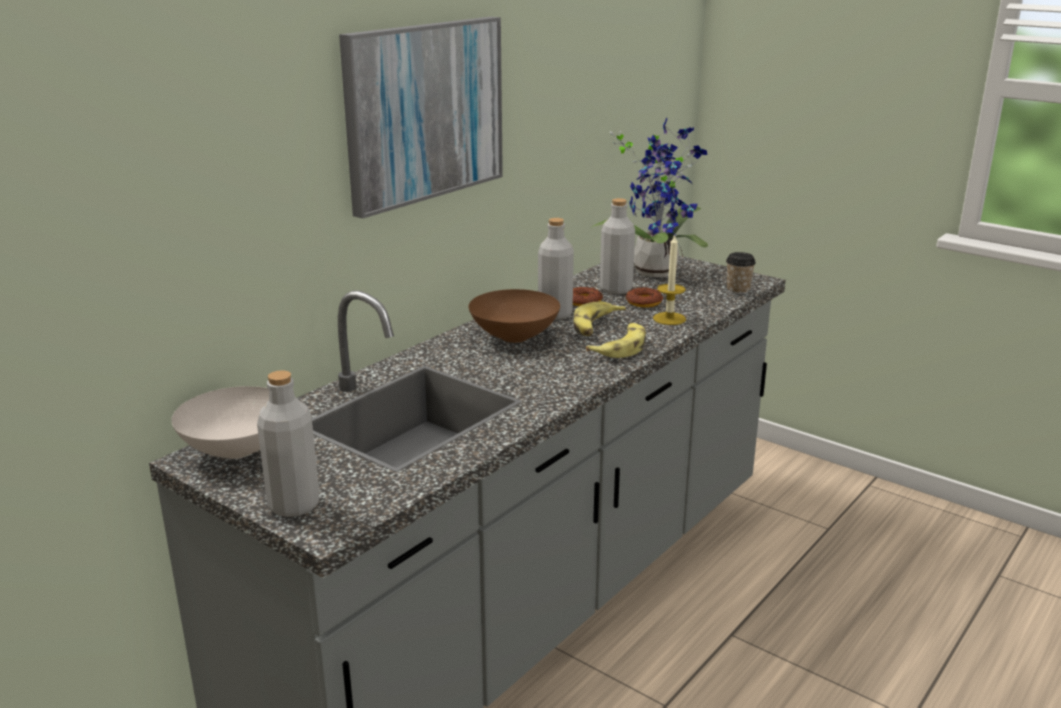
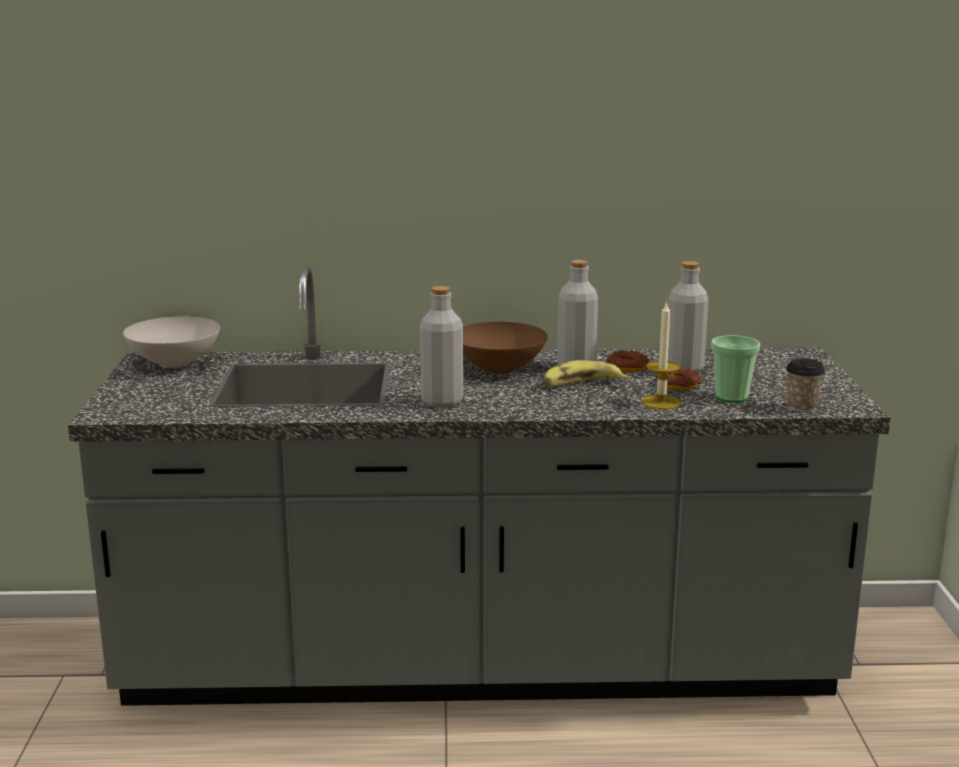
camera: 50 degrees right, 5 degrees down
(294, 505) = (124, 397): grey bottle -> grey bottle (442, 401)
(424, 112) = (457, 126): picture -> none
(620, 348) = (553, 404): banana -> none
(656, 270) = (773, 368): potted plant -> none
(691, 299) = (731, 397): none -> cup

